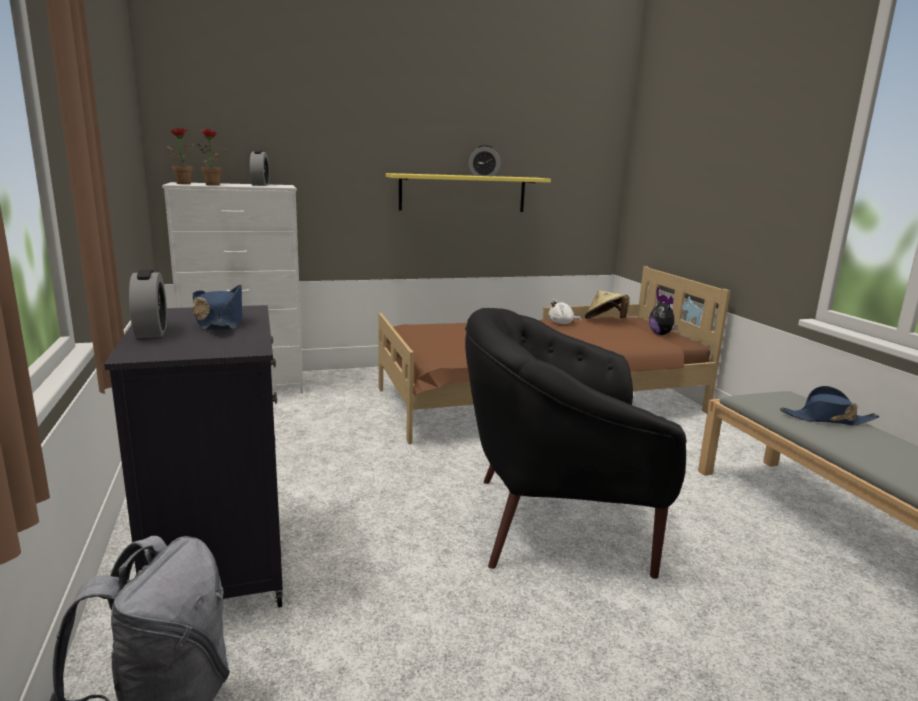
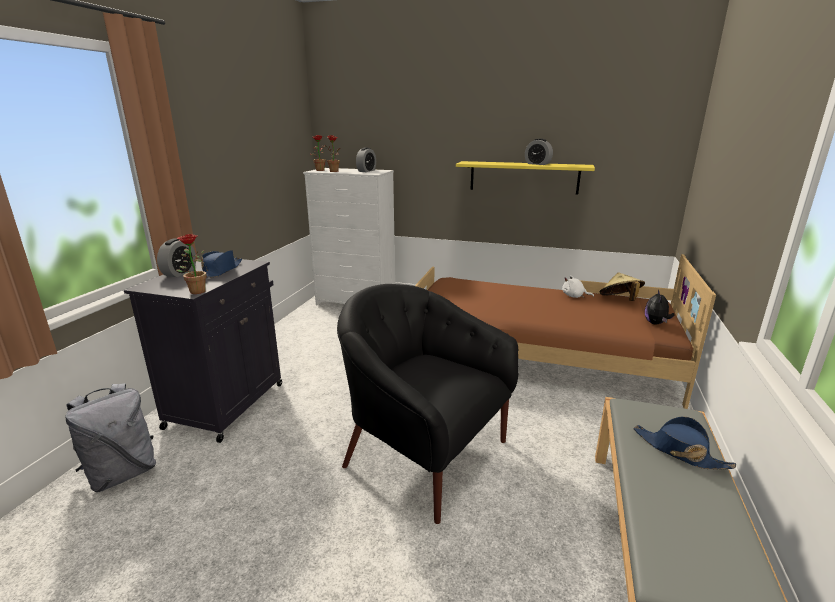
camera: 35 degrees right, 5 degrees up
(249, 346) = (196, 291): none -> potted plant

